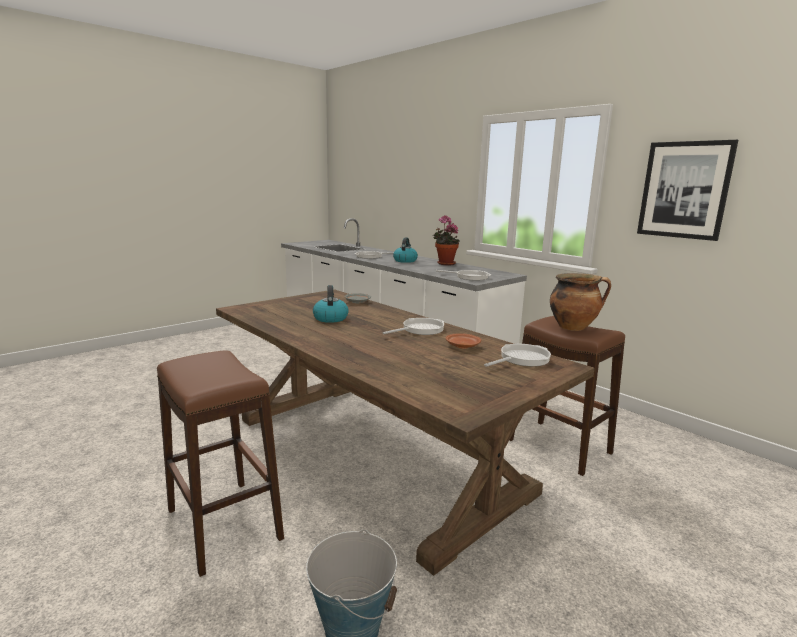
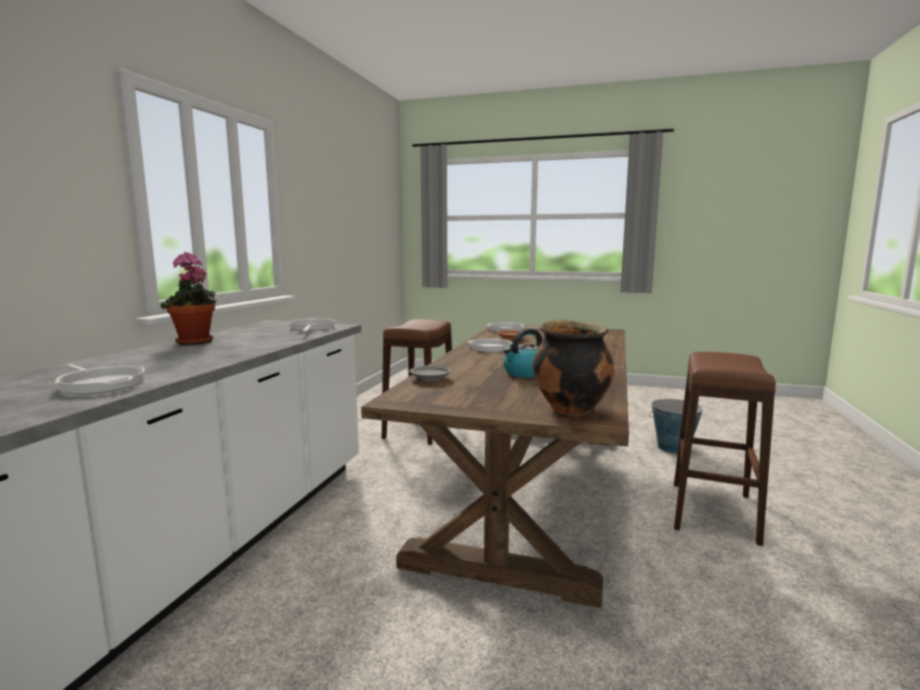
camera: 120 degrees left, 5 degrees down
(405, 260) = (167, 359): kettle -> none
(574, 327) = (420, 324): cooking pot -> cooking pot (569, 408)
(684, 190) = (321, 214): picture -> none

